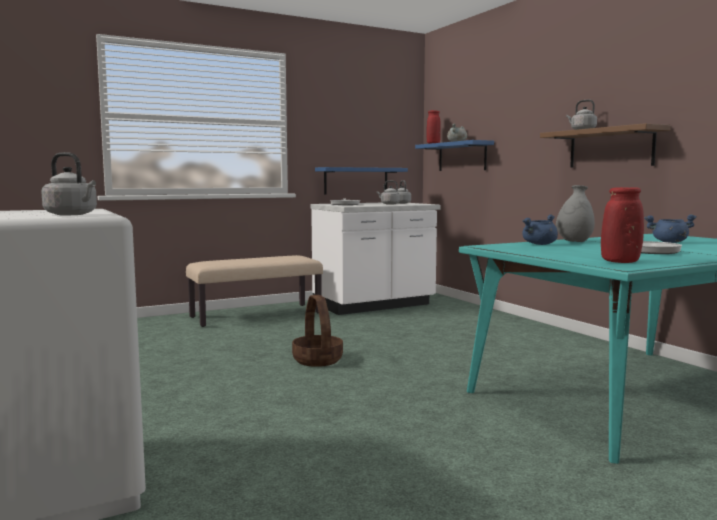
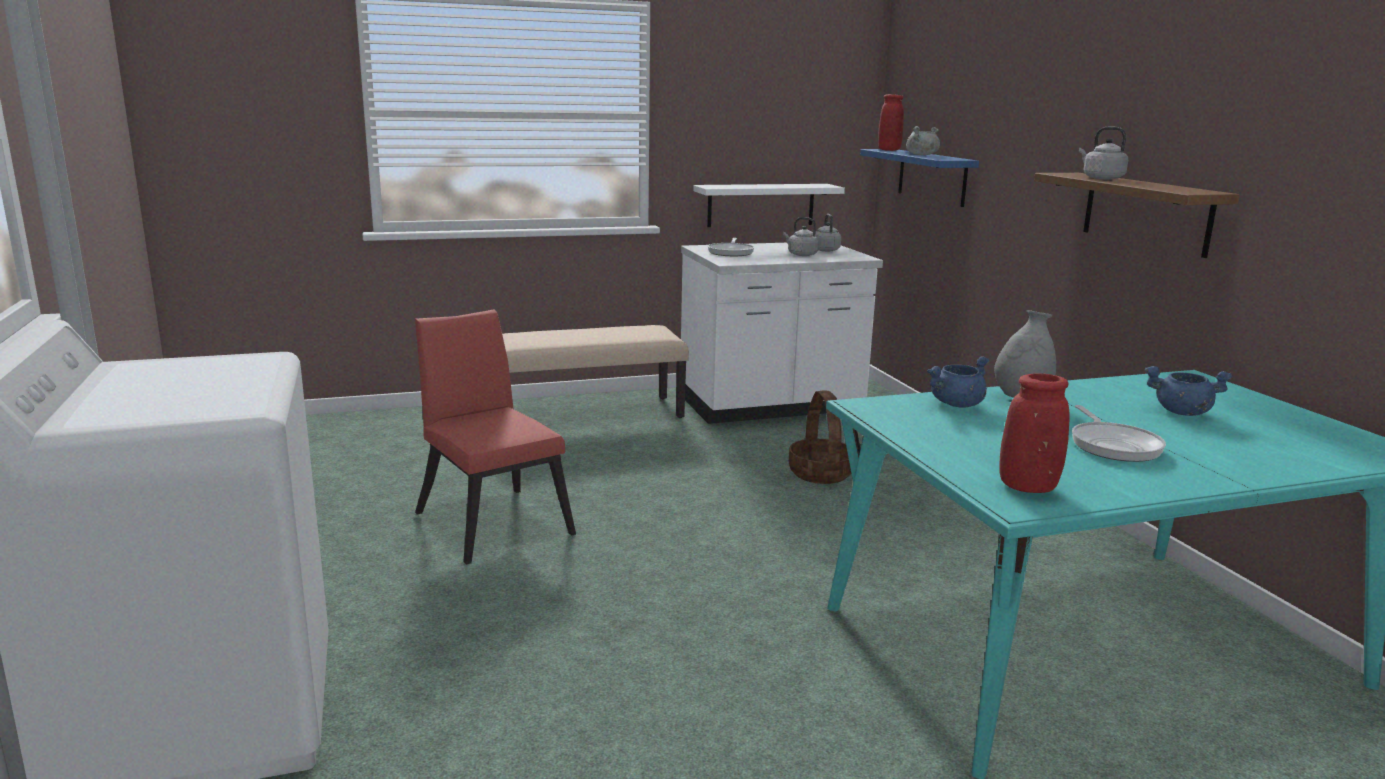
camera: 10 degrees right, 10 degrees up
(73, 214) = (215, 401): grey kettle -> none
(214, 367) = (492, 519): none -> red chair
(318, 360) = (640, 519): basket -> basket (821, 473)
(356, 181) = (761, 205): blue shelf -> white shelf

